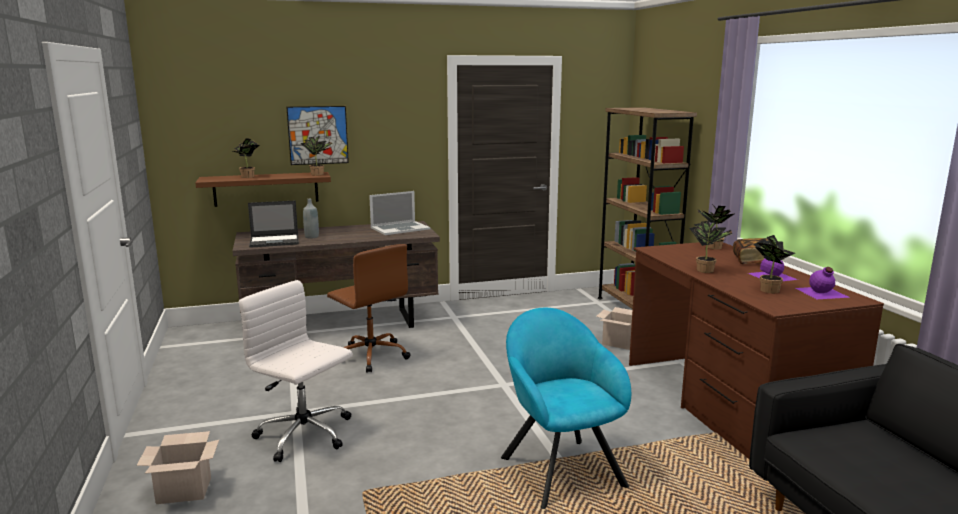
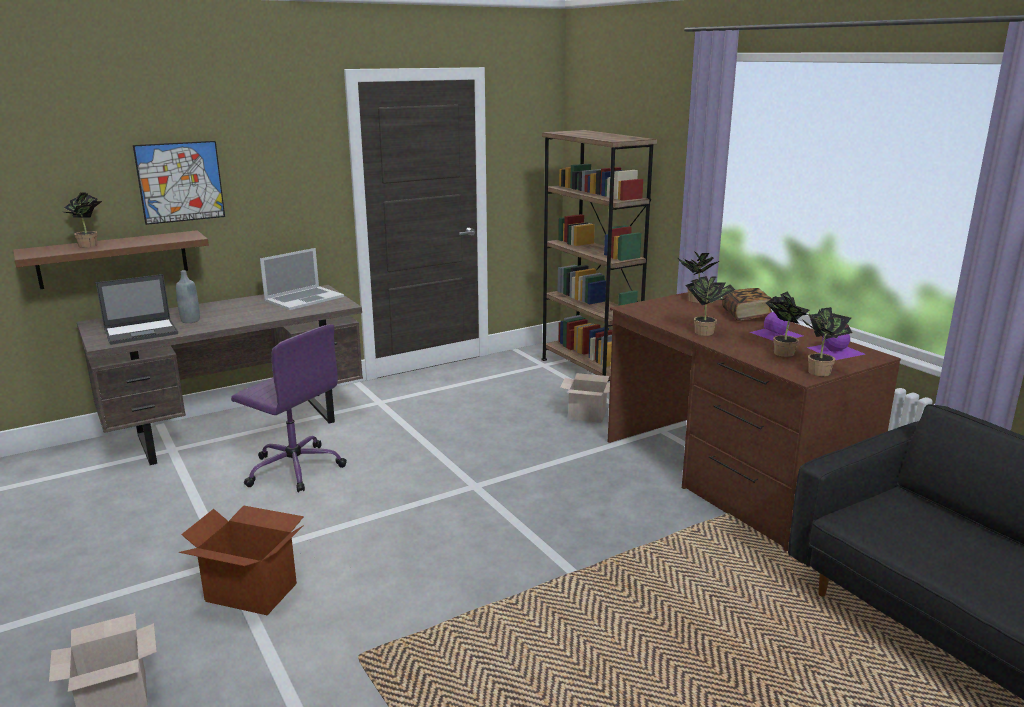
camera: 15 degrees left, 5 degrees up
(305, 435) = (252, 592): white office chair -> cardboard box
(319, 174) = (188, 235): potted plant -> potted plant (819, 371)
(370, 356) = (294, 468): brown office chair -> purple office chair
(559, 468) = (579, 584): turquoise armchair -> none

